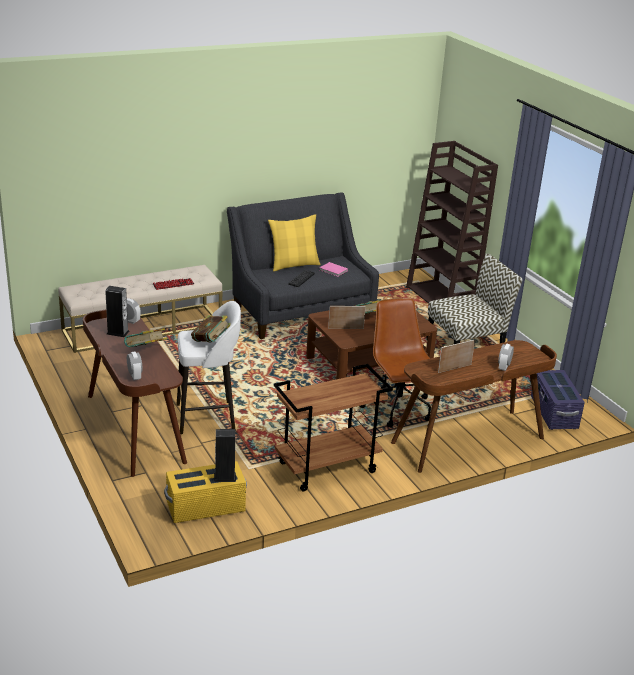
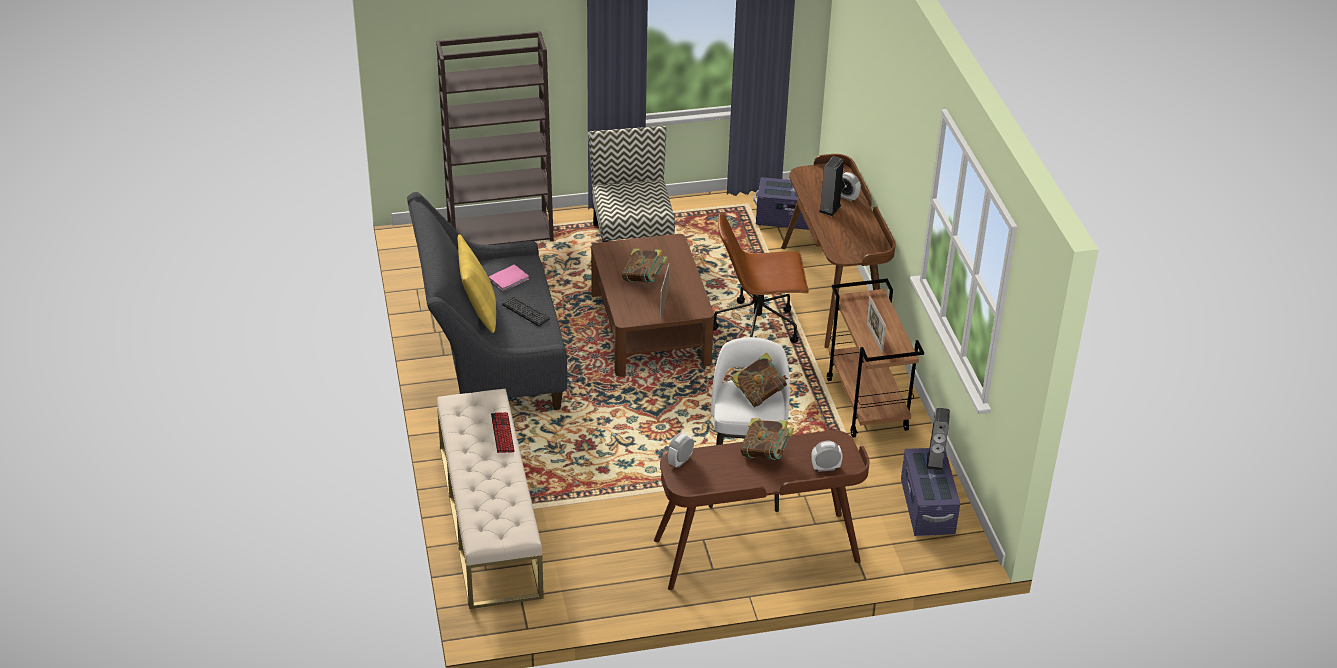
camera: 75 degrees left, 10 degrees up
(117, 332) = (711, 474): speaker -> speaker (829, 208)
(205, 507) = (927, 508): yellow storage box -> purple storage box
(454, 368) = (845, 229): picture frame -> picture frame (874, 337)

